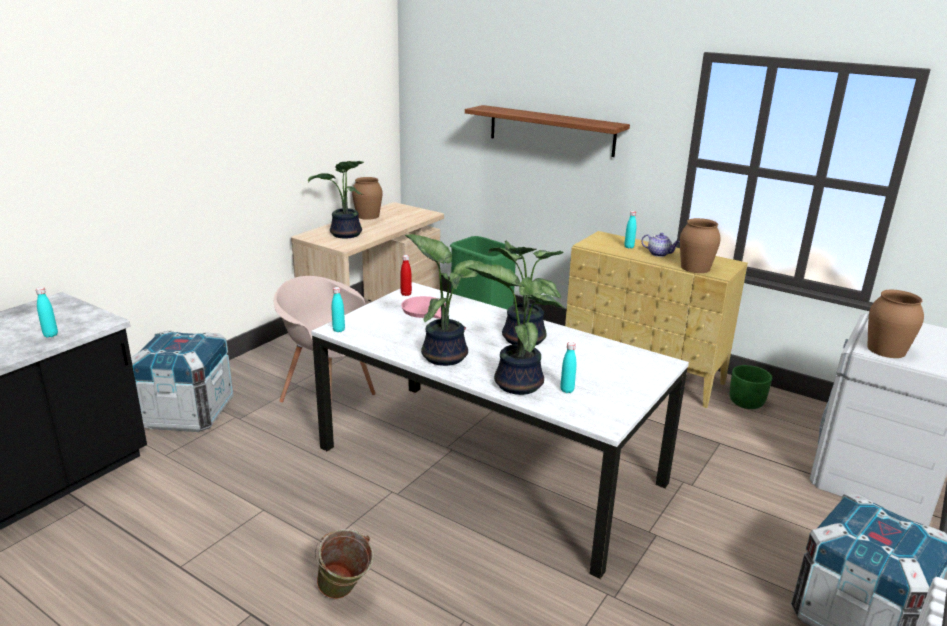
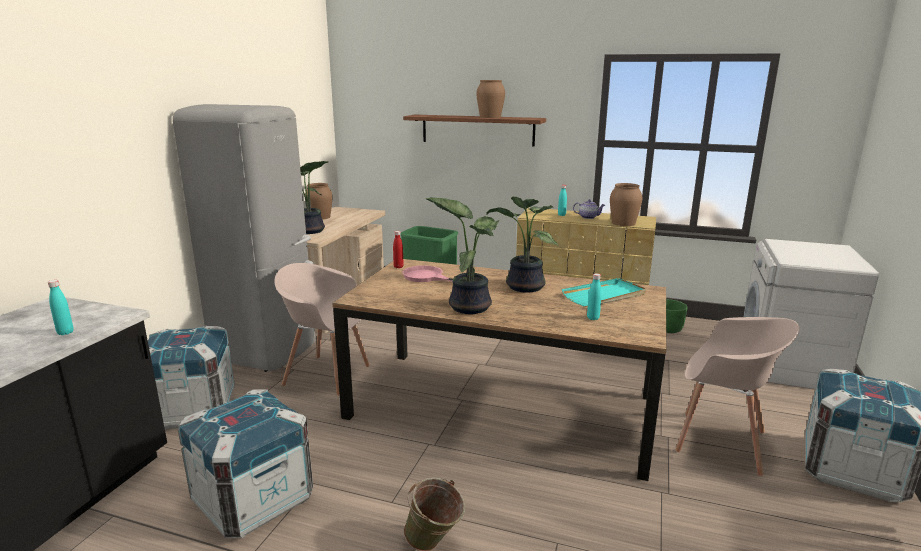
camera: 15 degrees left, 5 degrees down
(204, 515) = (253, 500): none -> crate
(284, 360) = (268, 350): none -> grey fridge
(338, 330) = (358, 299): turquoise bottle -> none
(488, 465) = (500, 407): white dining table -> brown dining table
(516, 383) = (547, 318): potted plant -> none
(605, 363) = (604, 295): none -> turquoise tray
(717, 554) = (722, 443): none -> beige chair
(886, 350) = (800, 260): brown vase -> brown vase (490, 117)

